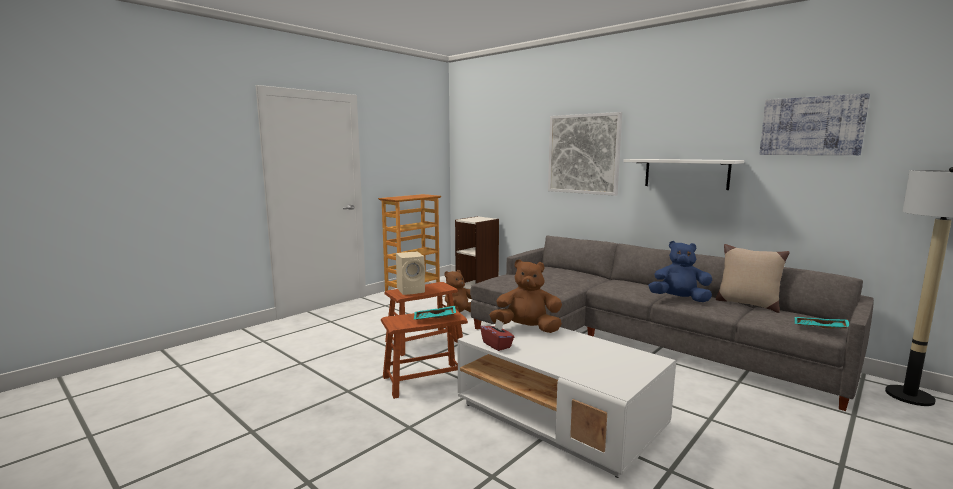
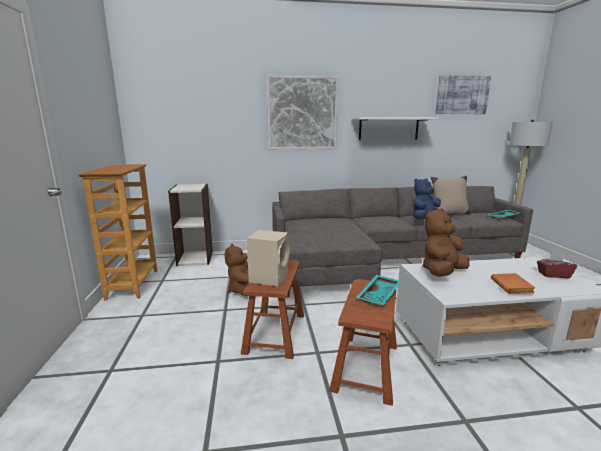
camera: 50 degrees left, 5 degrees up
(497, 345) = (474, 294): red tissue box -> red tissue box (553, 275)
(544, 356) = (513, 287): none -> orange book

